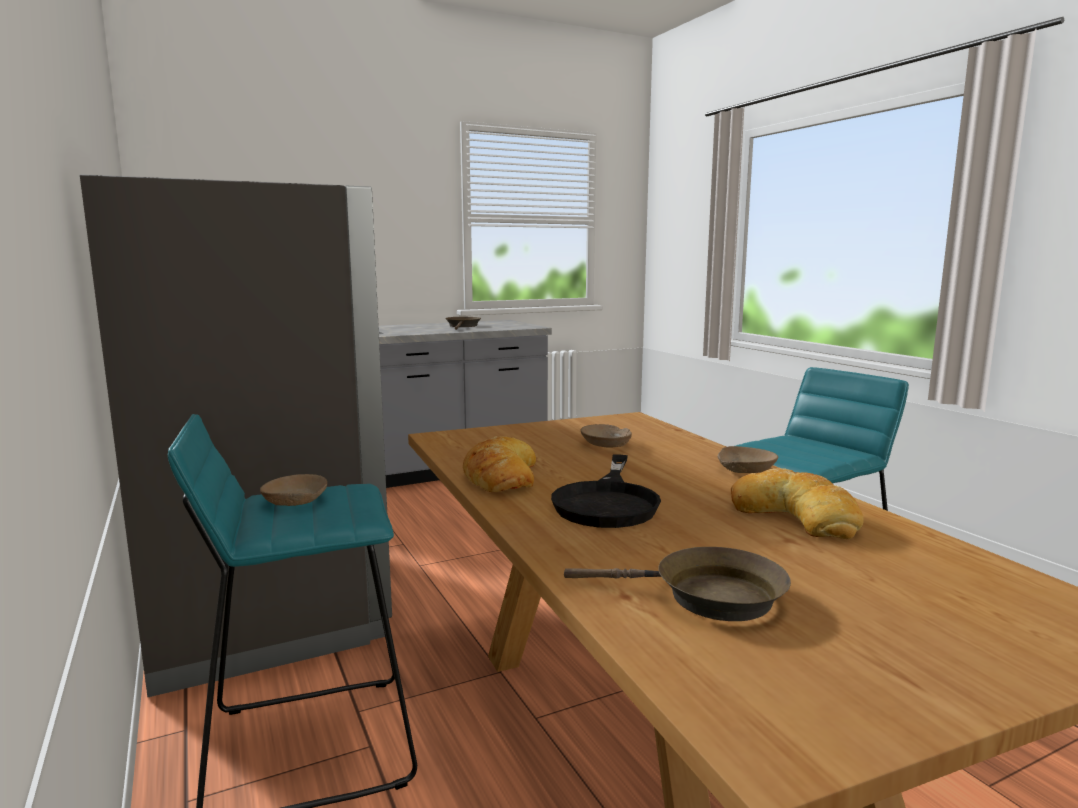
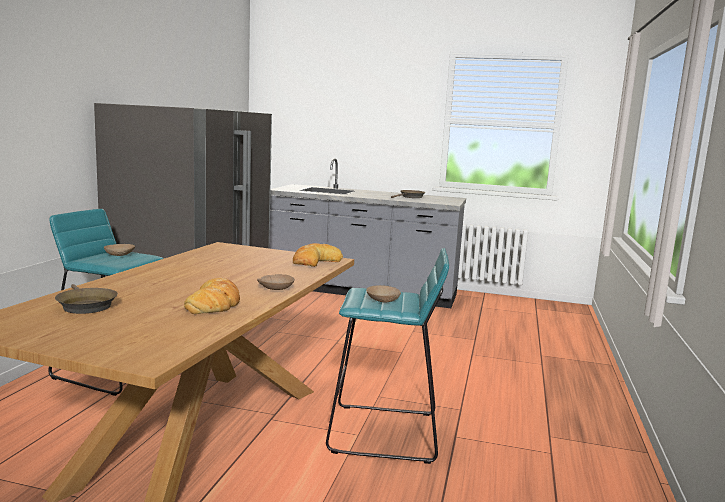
camera: 40 degrees right, 0 degrees up
(500, 476) = (181, 262): bread -> bread (315, 261)
(606, 444) = (269, 265): beige bowl -> beige bowl (383, 300)
(608, 501) = (177, 279): black frying pan -> none

